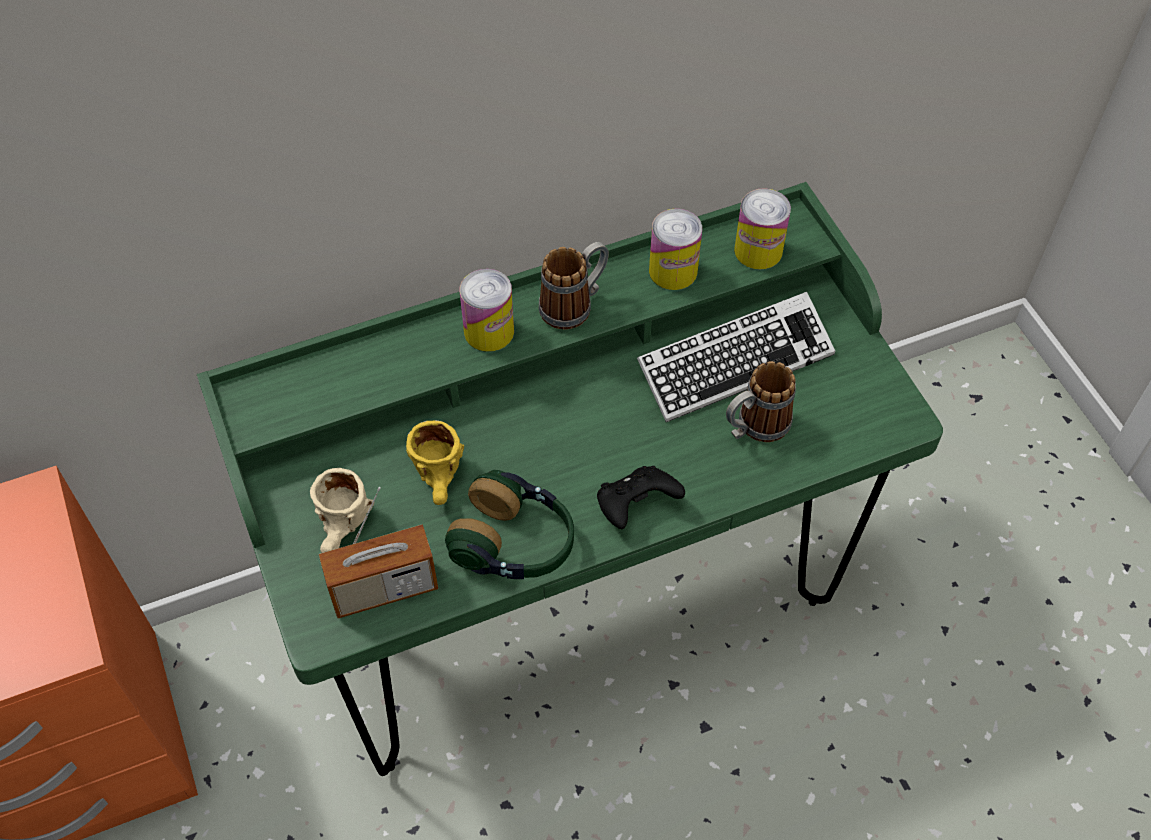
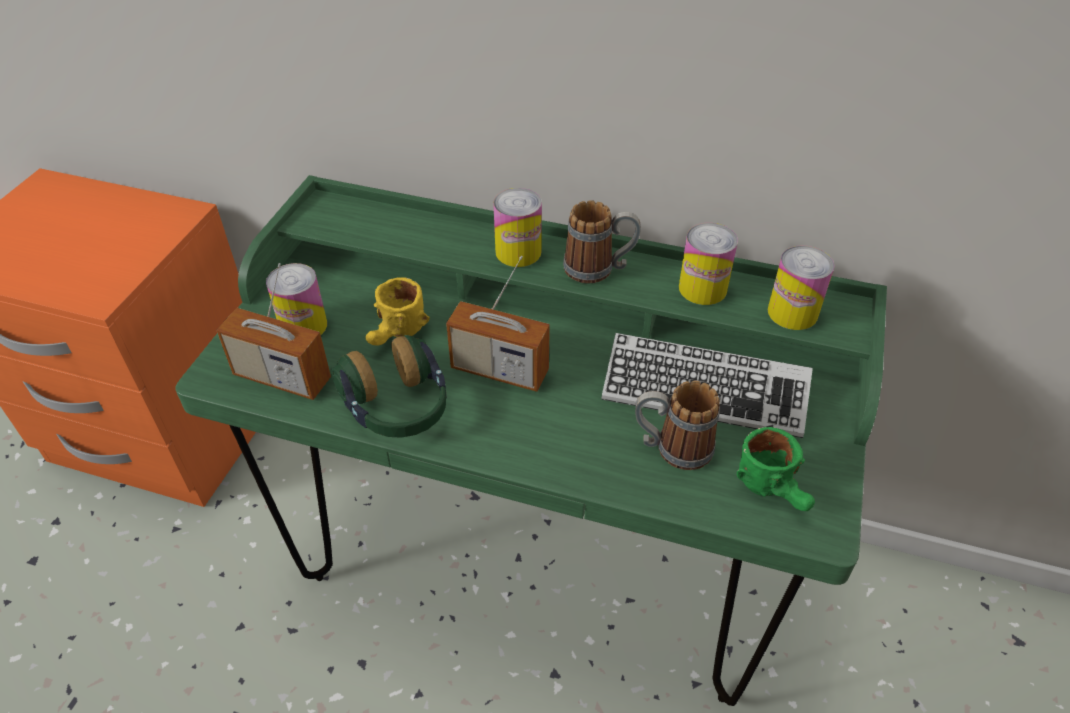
camera: 40 degrees right, 10 degrees down
(344, 530) = (303, 326): beige mug -> can
(561, 452) = (499, 370): none -> radio
(636, 507) = (512, 442): black game controller -> none
(852, 411) = (775, 490): none -> green mug

